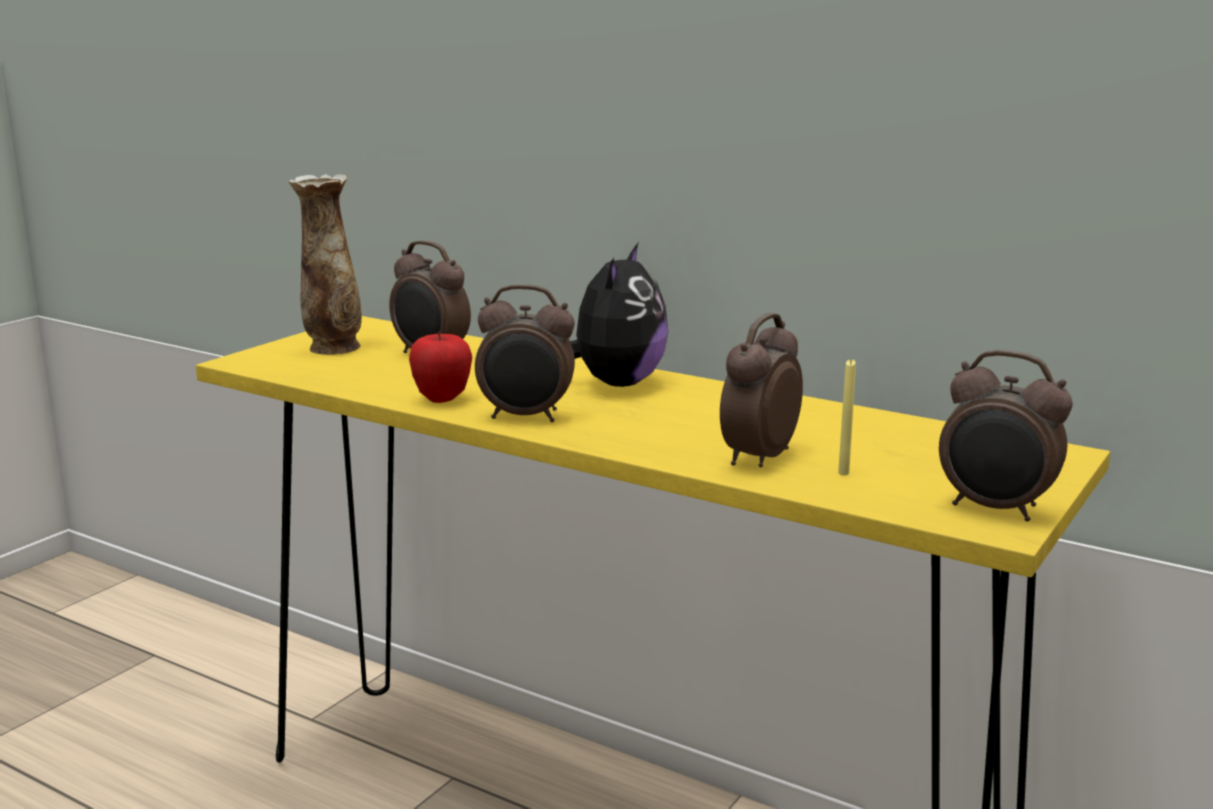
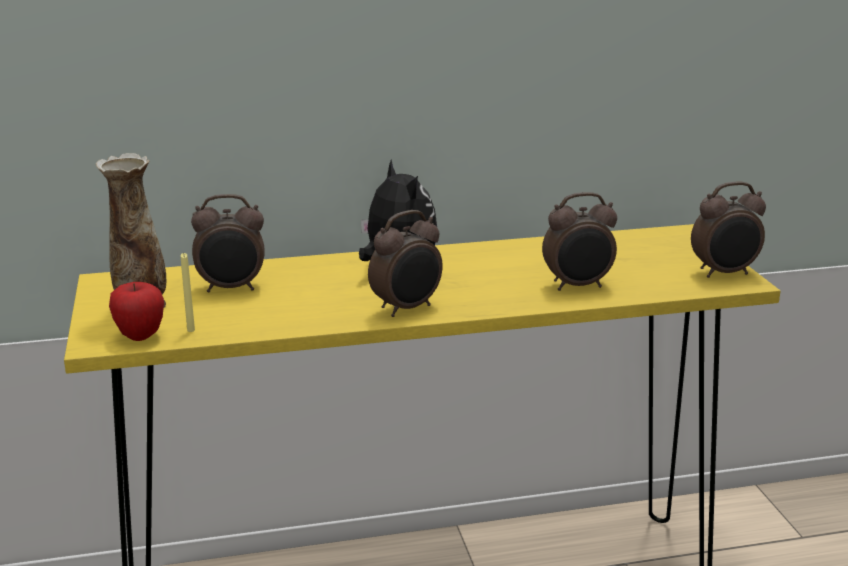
camera: 45 degrees left, 5 degrees up
(442, 399) = (325, 316): apple -> apple (140, 336)
(757, 458) = (578, 286): alarm clock -> alarm clock turned 90 degrees counterclockwise
(843, 473) = (631, 279): yellow candle -> yellow candle (191, 330)

